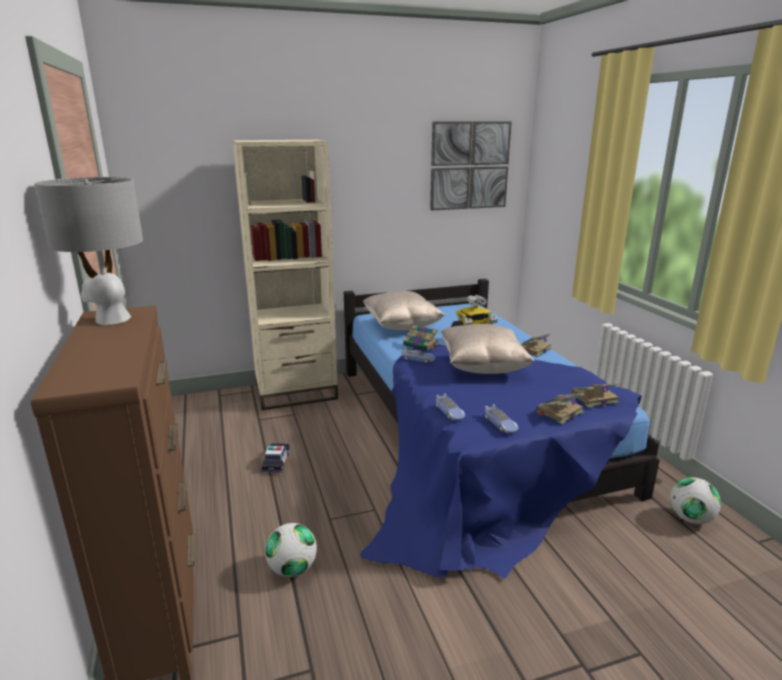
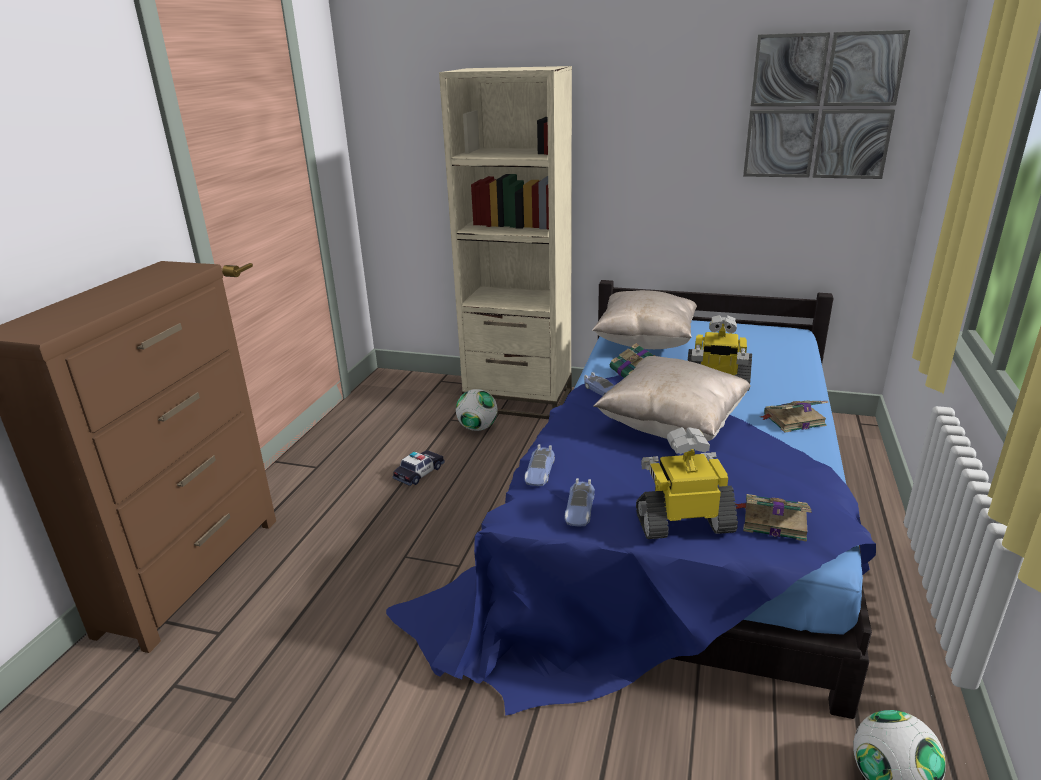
camera: 35 degrees right, 5 degrees up
(112, 319) = (161, 272): grey table lamp -> none
(292, 569) = (319, 593): football -> football (477, 428)
(559, 412) = (684, 522): book -> toy robot

